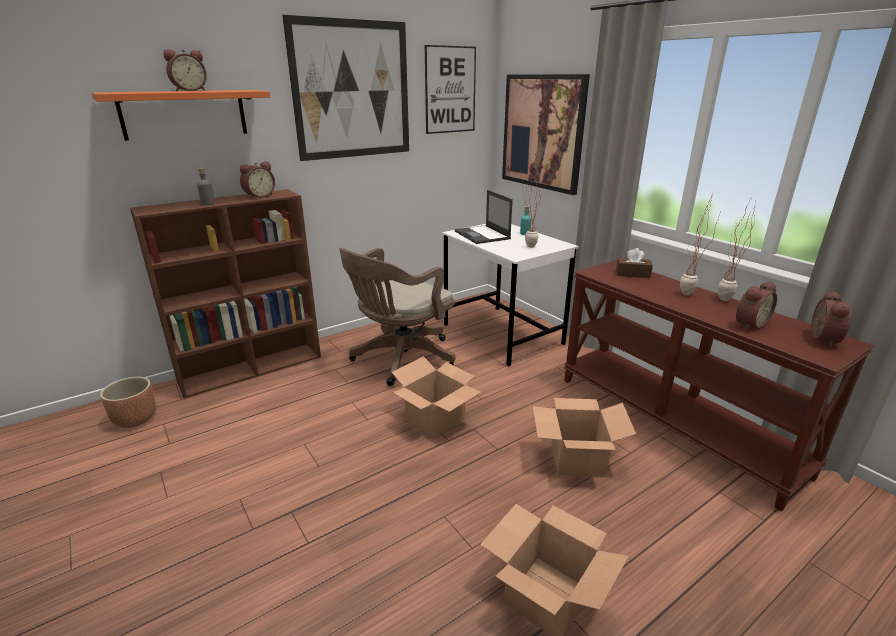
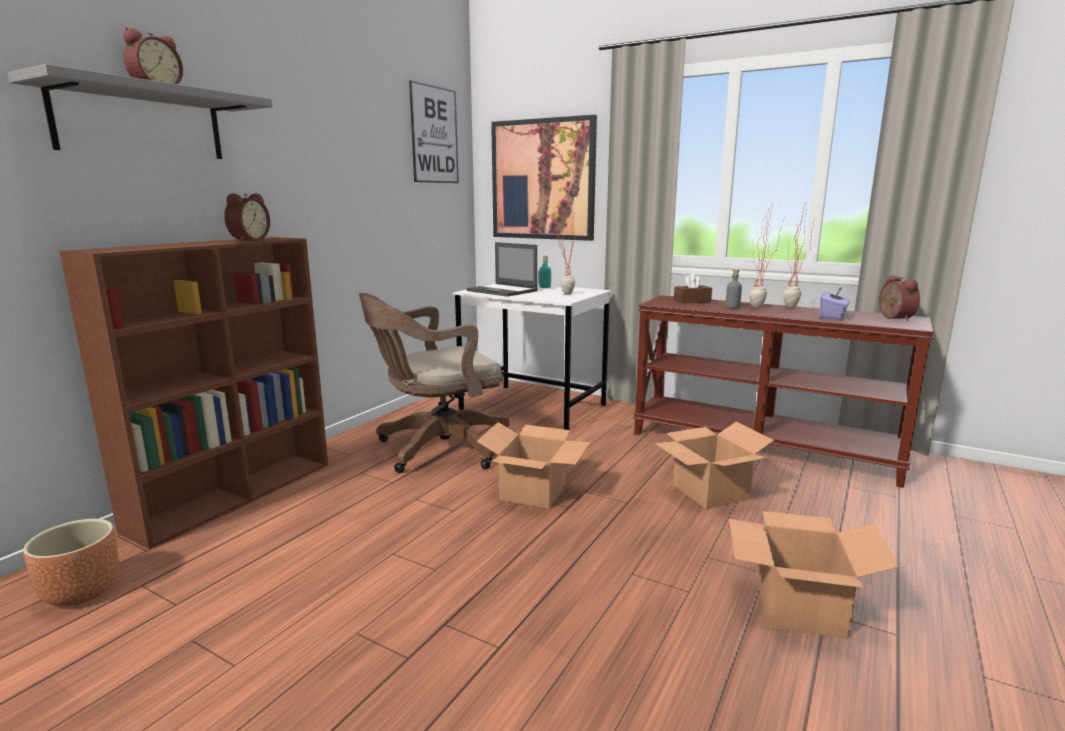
camera: 25 degrees left, 10 degrees down
(184, 114) = (141, 122): orange shelf -> grey shelf
(208, 204) = (187, 244): grey bottle -> grey bottle (732, 307)
(352, 90) = (340, 121): picture -> none
(400, 360) = (437, 449): brown office chair -> brown office chair turned 45 degrees clockwise
(748, 324) = (832, 317): alarm clock -> purple tissue box

